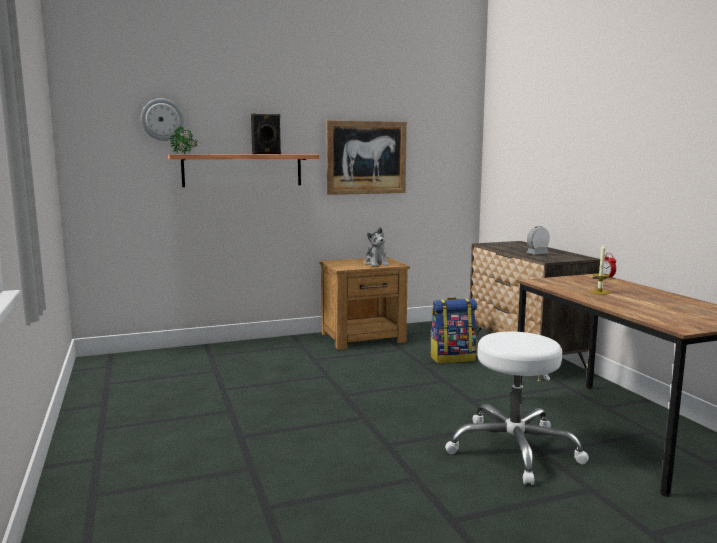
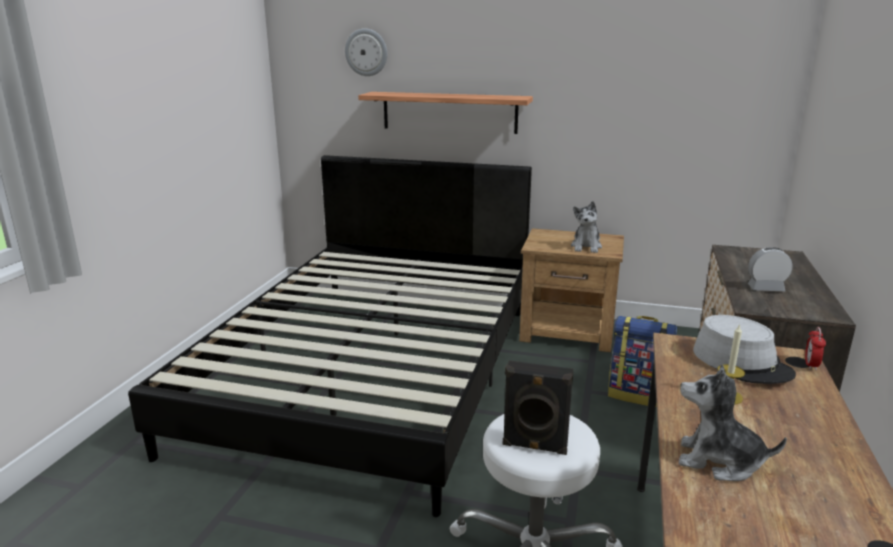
camera: 35 degrees right, 10 degrees up
(186, 154) = (379, 94): potted plant -> none
(253, 392) = (373, 372): none -> black bed
(266, 154) = (472, 95): black speaker -> black speaker (534, 447)
(366, 157) = (609, 102): picture -> none
(579, 281) = (741, 362): none -> grey hat
(644, 310) = (718, 461): none -> plush toy

